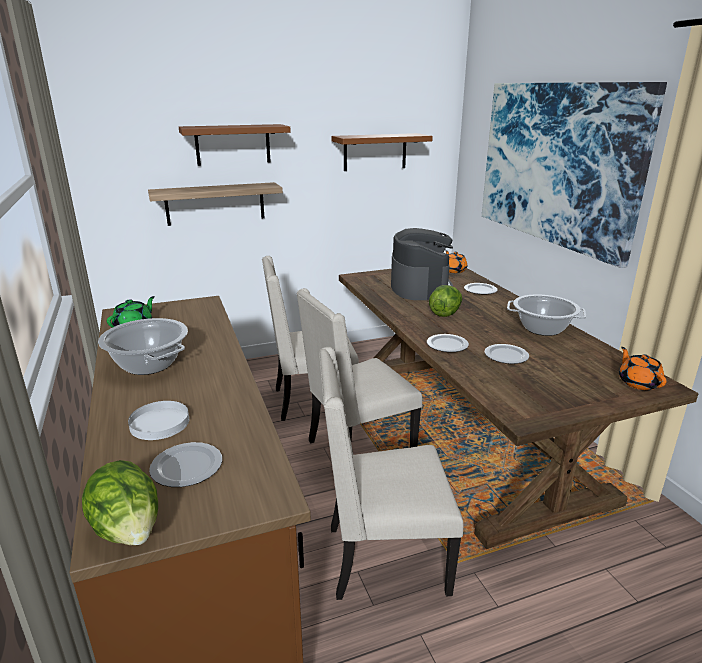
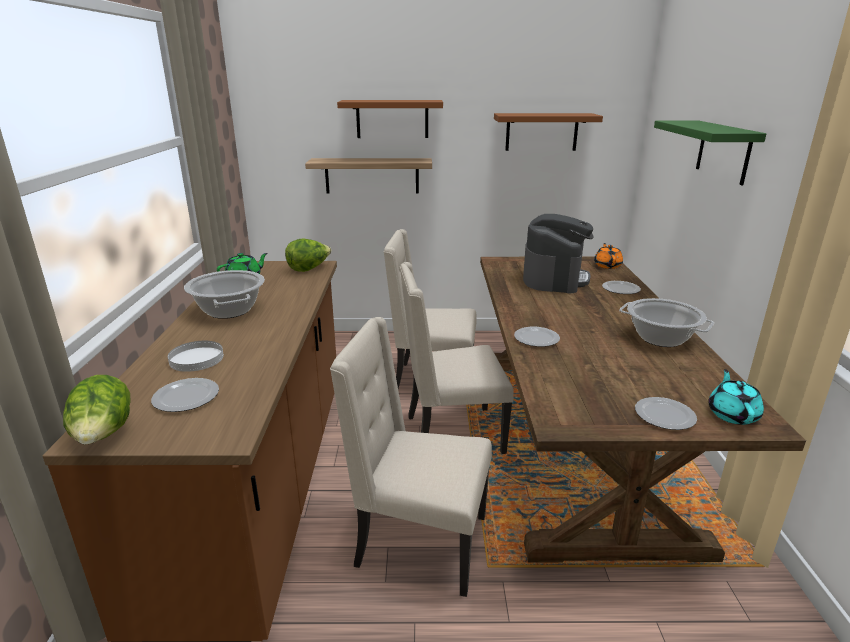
camera: 20 degrees right, 0 degrees up
(445, 313) = (561, 307): lettuce -> lettuce (309, 269)
(506, 356) = (593, 360): plate -> plate (664, 416)
(556, 164) = (723, 151): picture -> green shelf
(638, 383) = (732, 414): orange teapot -> turquoise teapot

